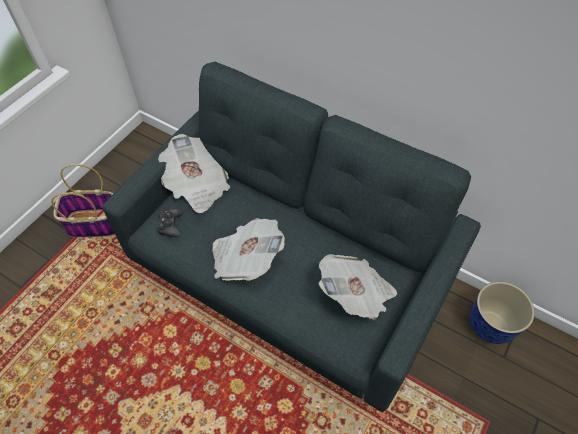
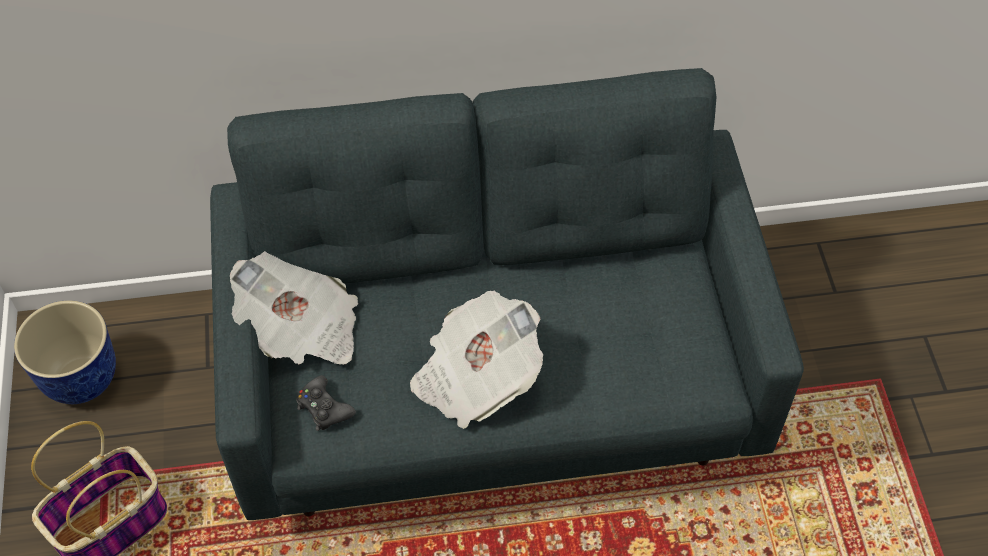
camera: 40 degrees left, 0 degrees up
(356, 294) = (653, 321): newspaper -> none
(490, 325) = (790, 265): planter -> planter (82, 378)

